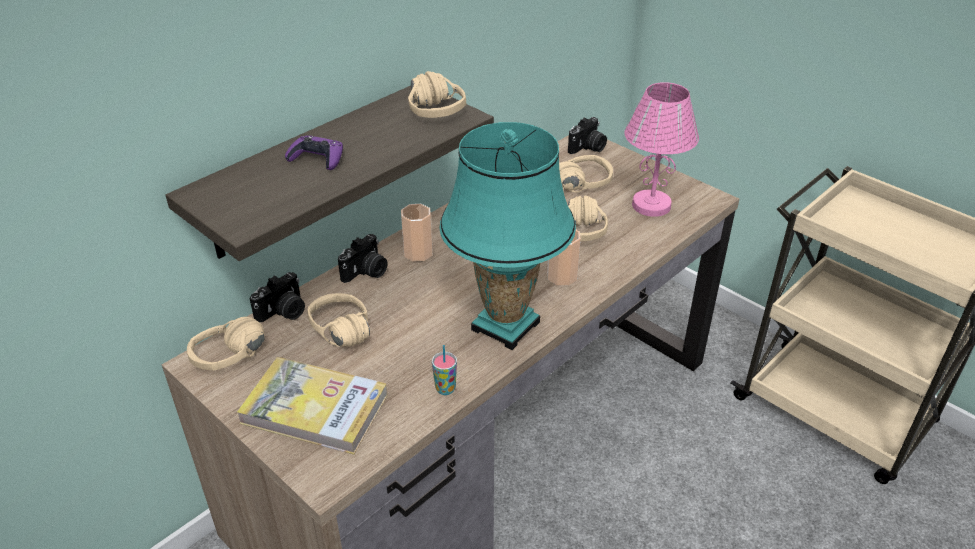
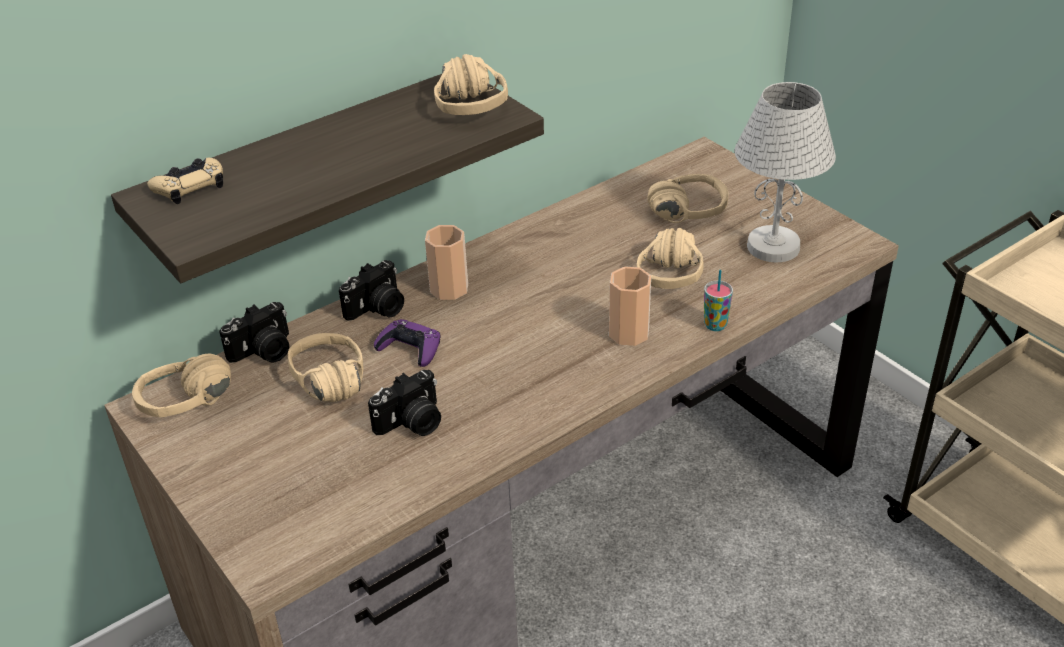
camera: 10 degrees right, 0 degrees up
(230, 184) = (190, 186): none -> beige game controller
(315, 409) = (274, 477): book -> none
(317, 158) = (304, 160): purple game controller -> purple game controller (410, 348)
(445, 389) = (442, 467): cup -> cup (715, 325)
(505, 326) = (538, 392): turquoise table lamp -> none
(587, 148) = (706, 164): camera -> camera (412, 423)
(651, 205) = (773, 247): pink table lamp -> white table lamp

